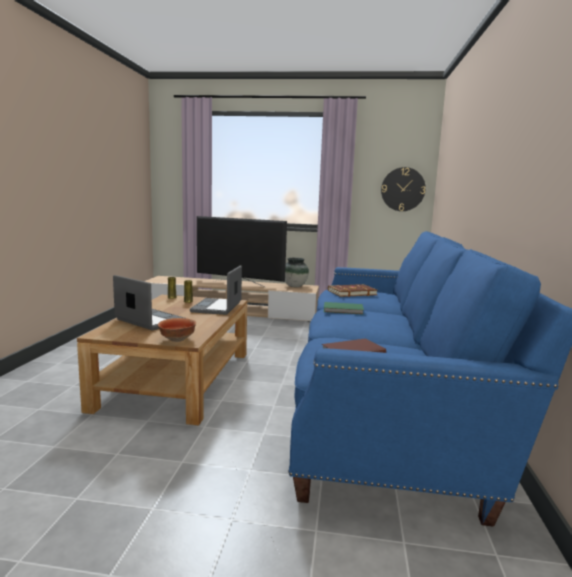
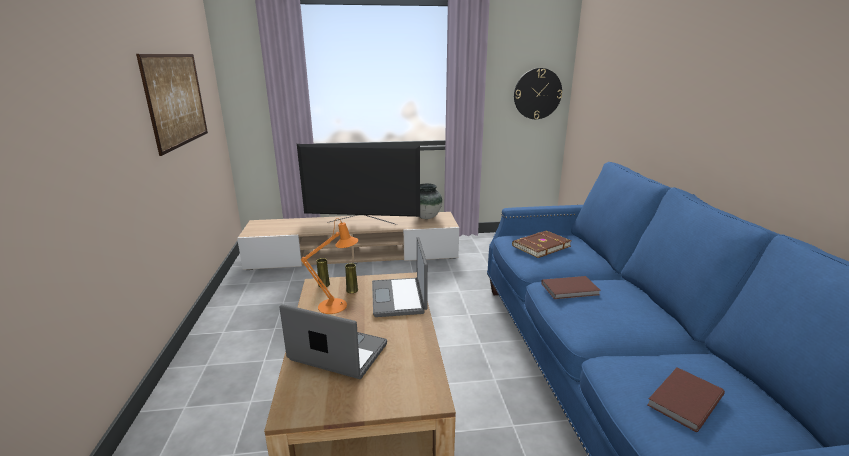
camera: 15 degrees left, 10 degrees up
(109, 171) = (176, 100): none -> picture
(170, 305) = (337, 305): none -> orange table lamp
(177, 340) = (413, 397): bowl -> none
(343, 310) = (571, 290): green book -> brown book

